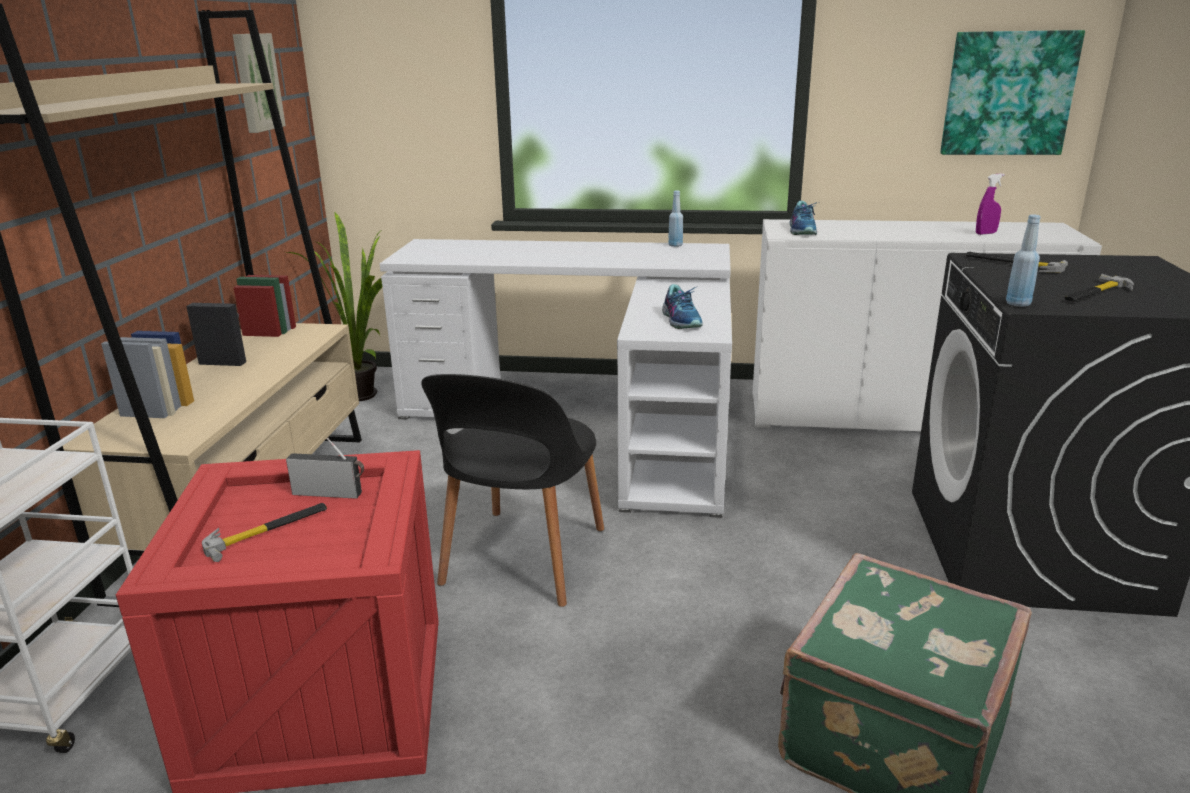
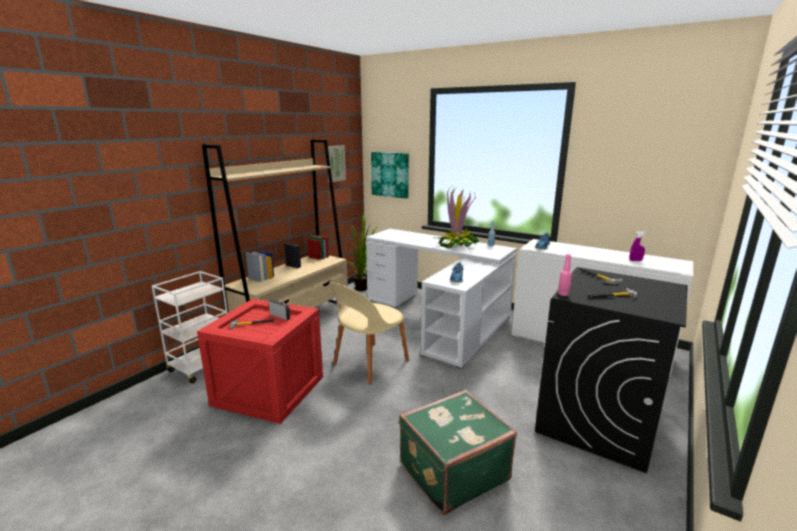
camera: 25 degrees right, 5 degrees down
(522, 559) = (369, 363): black chair -> beige chair
(609, 253) = (457, 245): none -> potted plant
(1008, 93) = (668, 190): picture -> picture (390, 174)
(1018, 304) = (563, 294): blue bottle -> pink bottle

